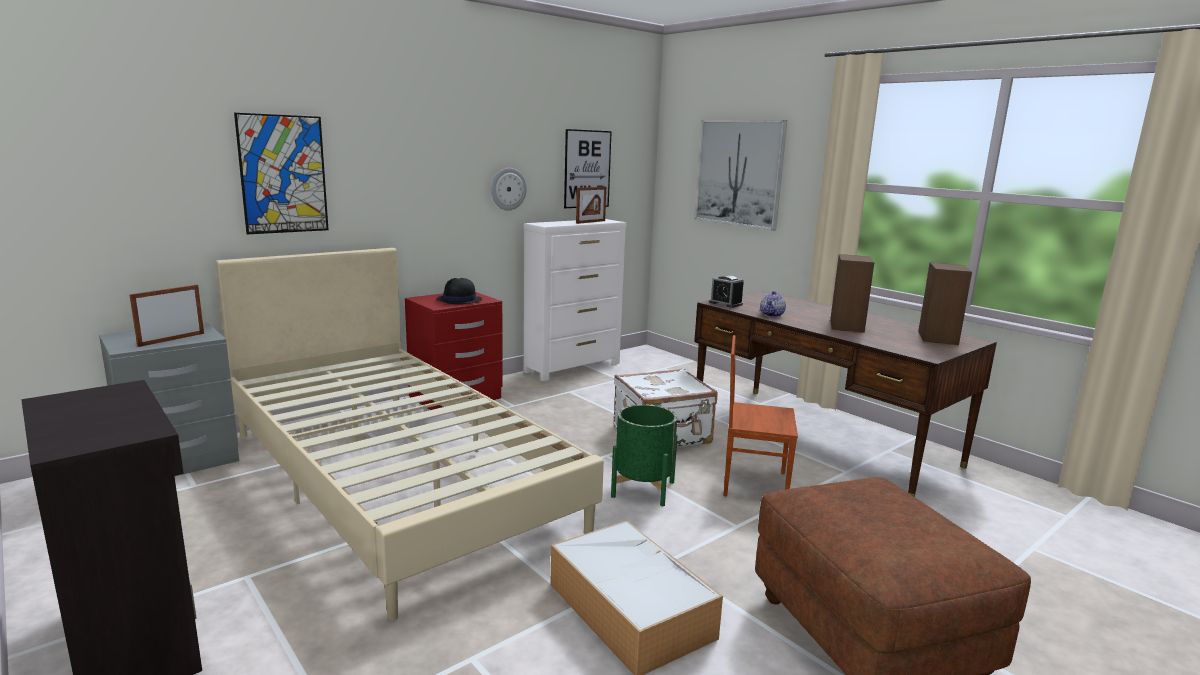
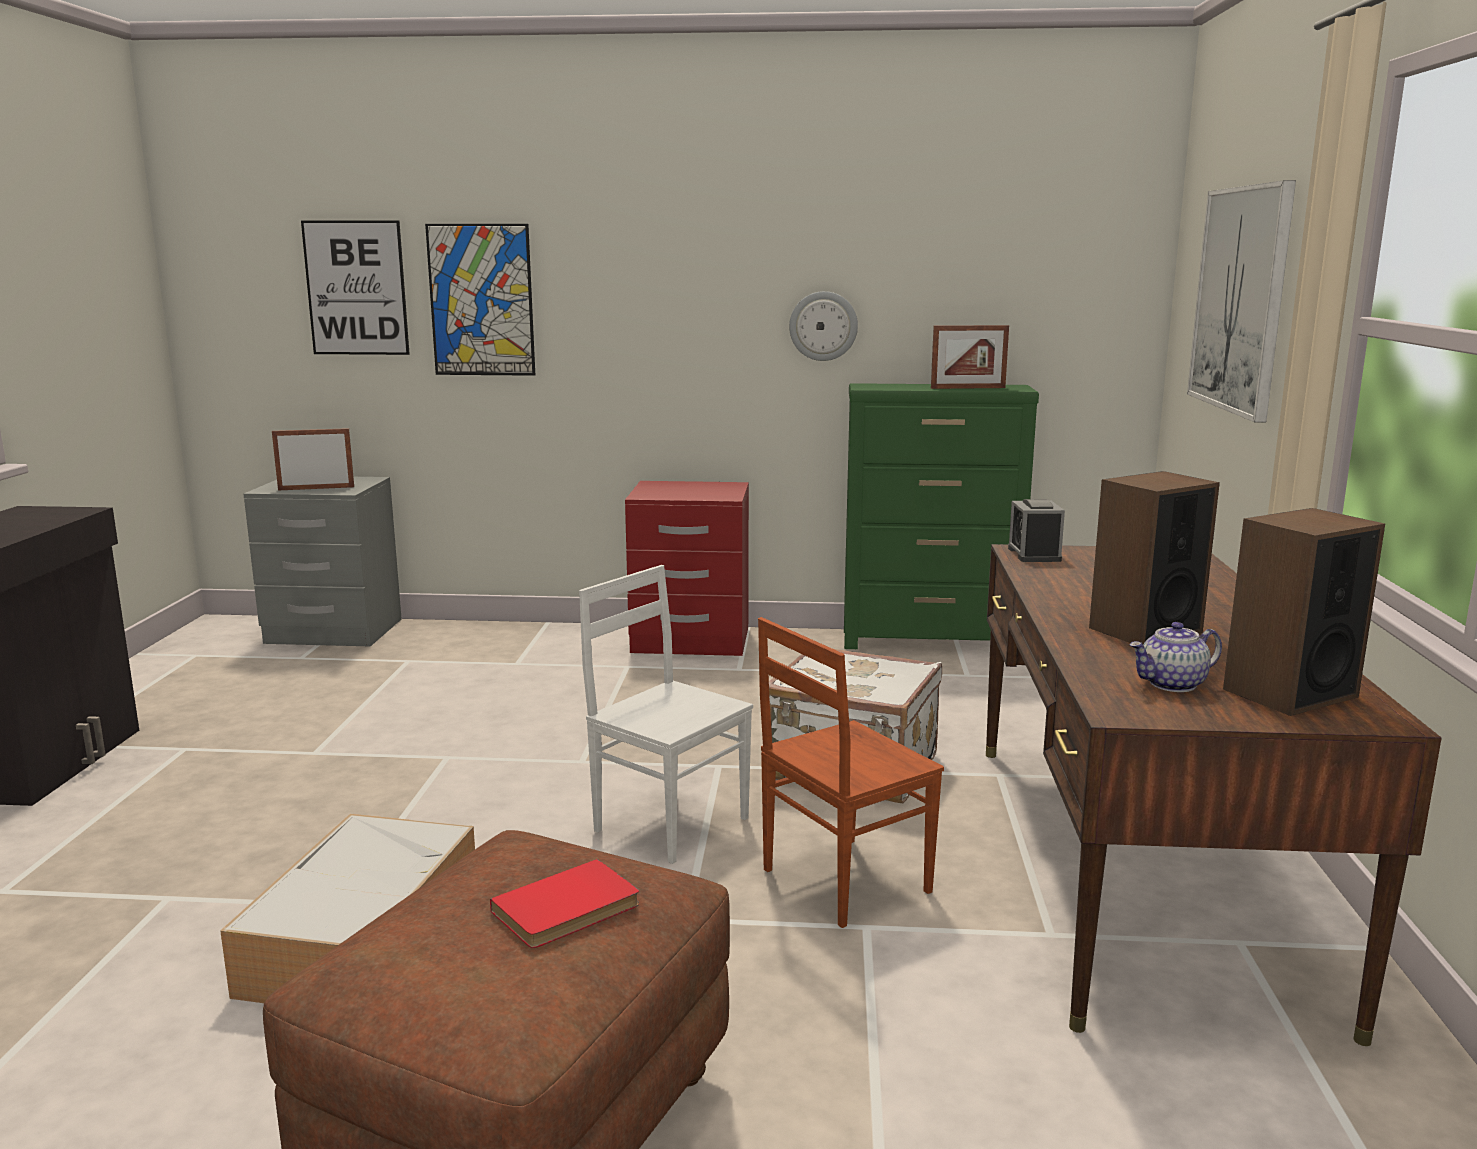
camera: 45 degrees right, 0 degrees up
(394, 477) = (452, 707): beige bed -> none
(459, 300) = (690, 492): black hat -> none
(573, 367) = (930, 642): white dresser -> green dresser
(587, 169) = (993, 294): picture -> picture (356, 288)
(643, 489) = (671, 823): green planter -> white chair
(753, 483) = (842, 880): brown chair -> brown chair turned 90 degrees counterclockwise
(772, 315) = (1057, 585): teapot -> teapot (1172, 684)
(897, 505) = (569, 910): none -> red book

